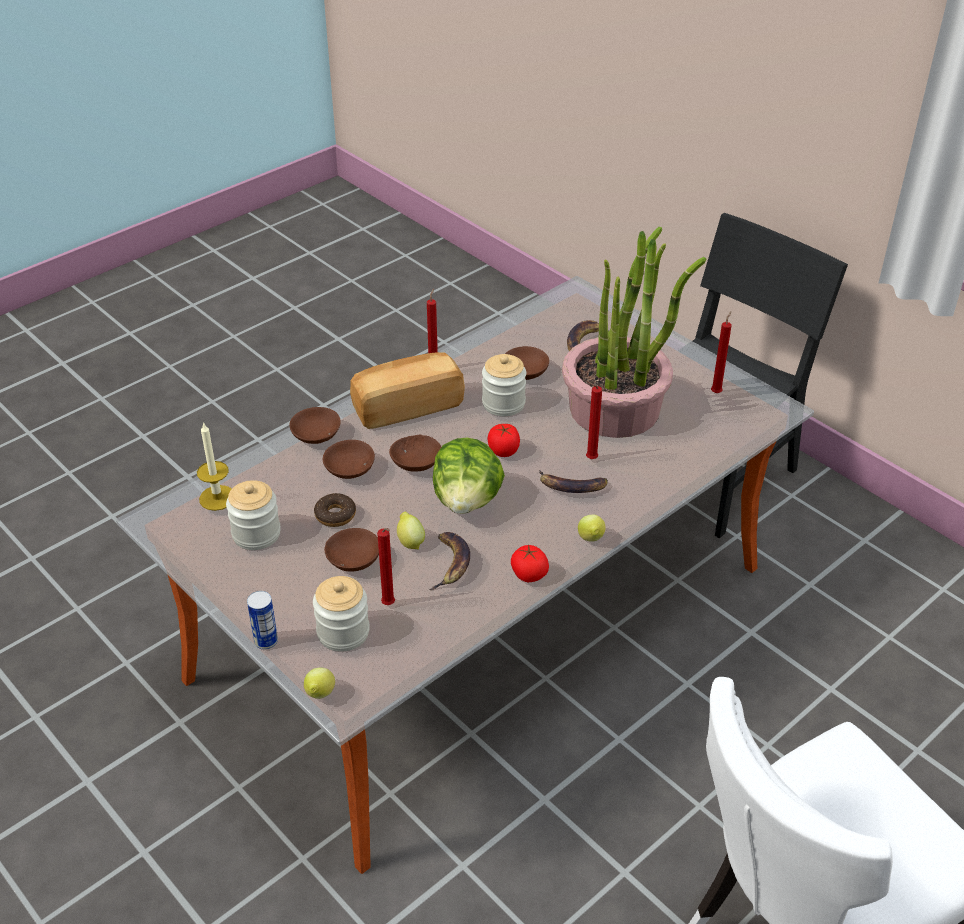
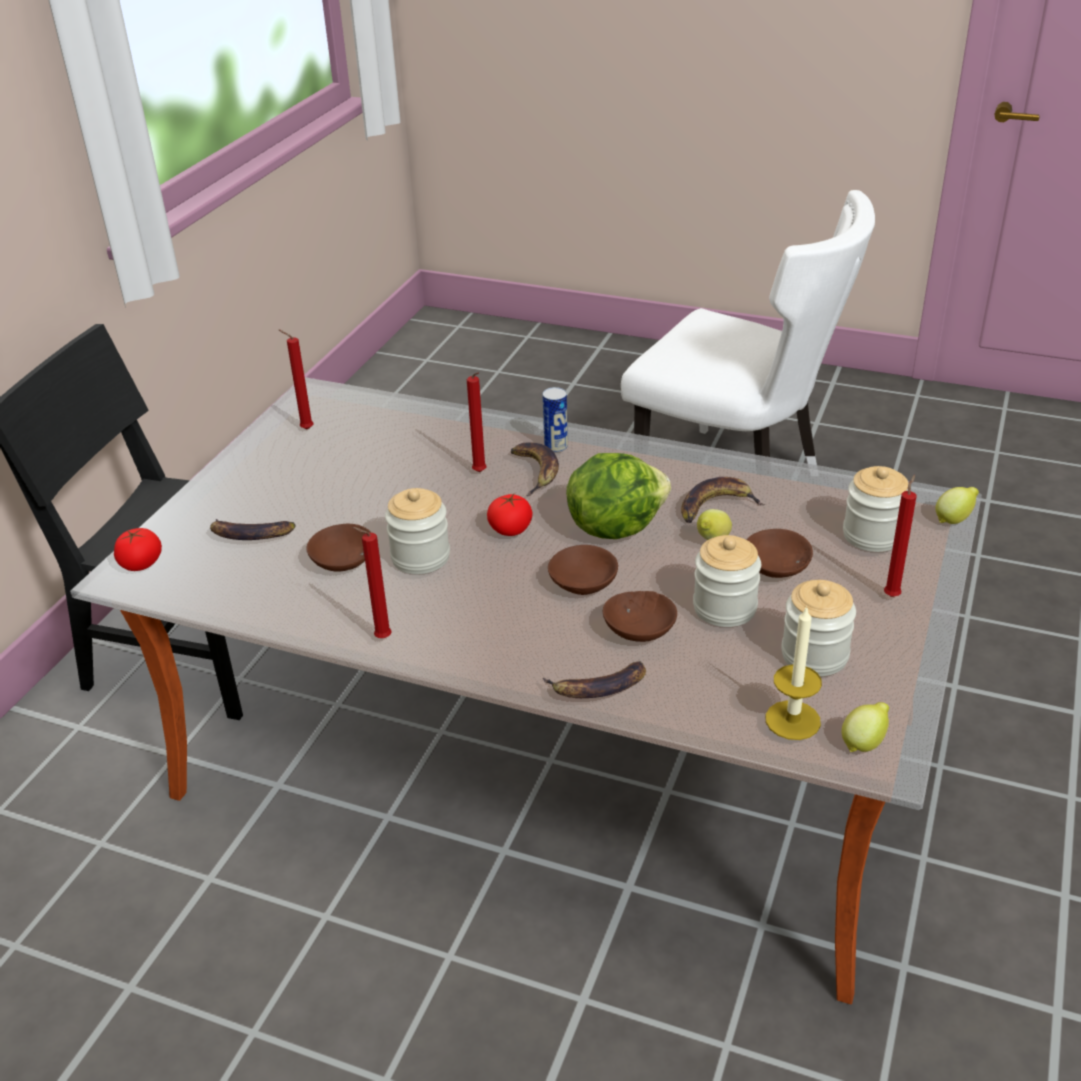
camera: 115 degrees left, 5 degrees down
(266, 641) = (940, 578): can -> can (556, 446)
(315, 434) = (598, 688): brown bowl -> banana
(335, 515) = (724, 608): donut -> jar
(389, 605) = (809, 521): red candle -> red candle (892, 595)
(407, 406) = (480, 631): bread -> none
(529, 574) = (684, 459): tomato -> tomato (141, 564)
(591, 540) = (604, 441): lemon -> lemon (864, 743)
(615, 409) = (378, 480): potted plant -> none

